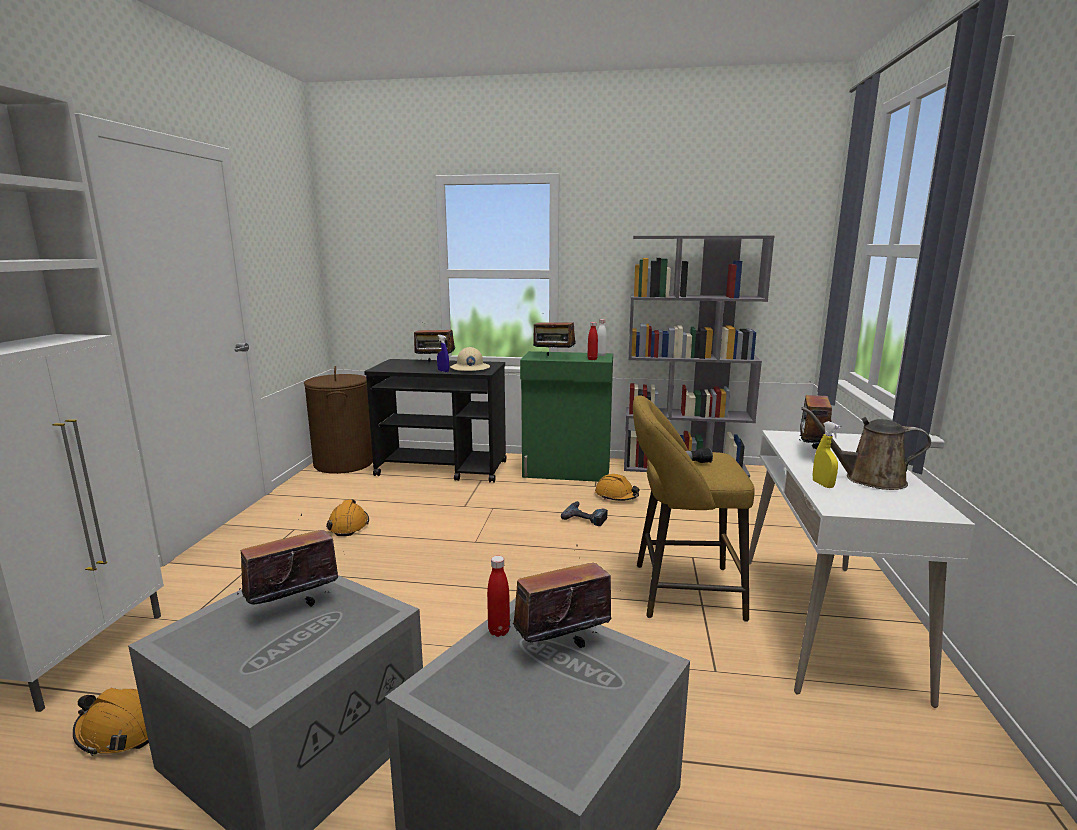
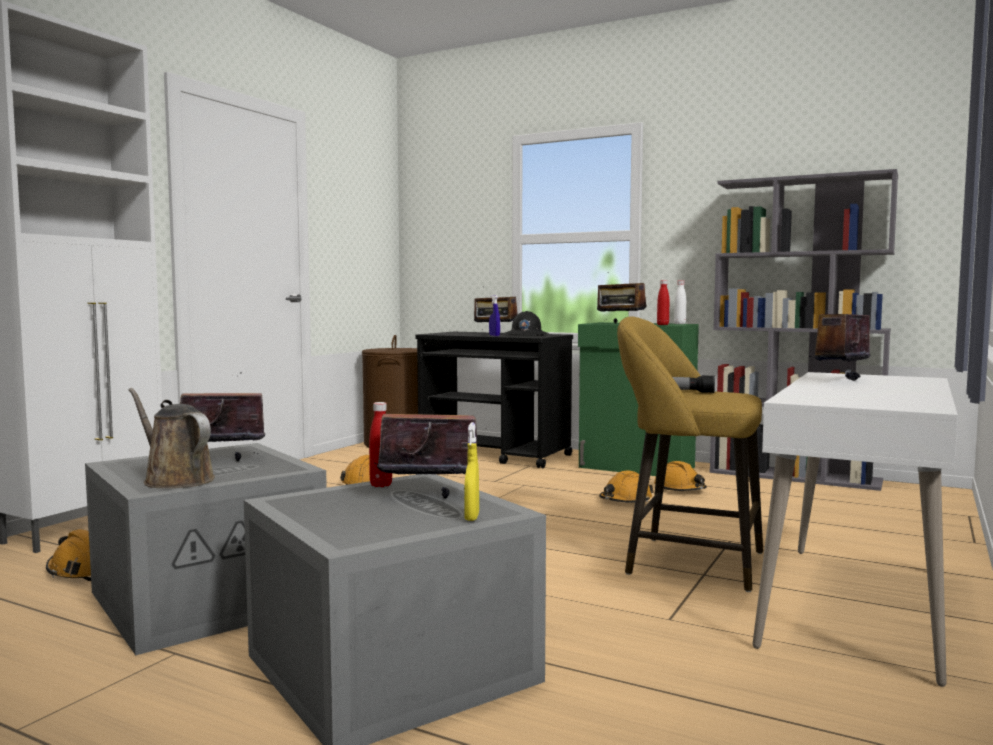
camera: 20 degrees right, 10 degrees down
(469, 368) = (526, 335): beige hard hat -> black hard hat
(585, 517) = (625, 500): power drill -> orange hard hat
(823, 484) = (807, 392): yellow spray bottle -> yellow spray bottle (472, 517)
(868, 479) = (877, 393): brown watering can -> brown watering can (175, 480)

